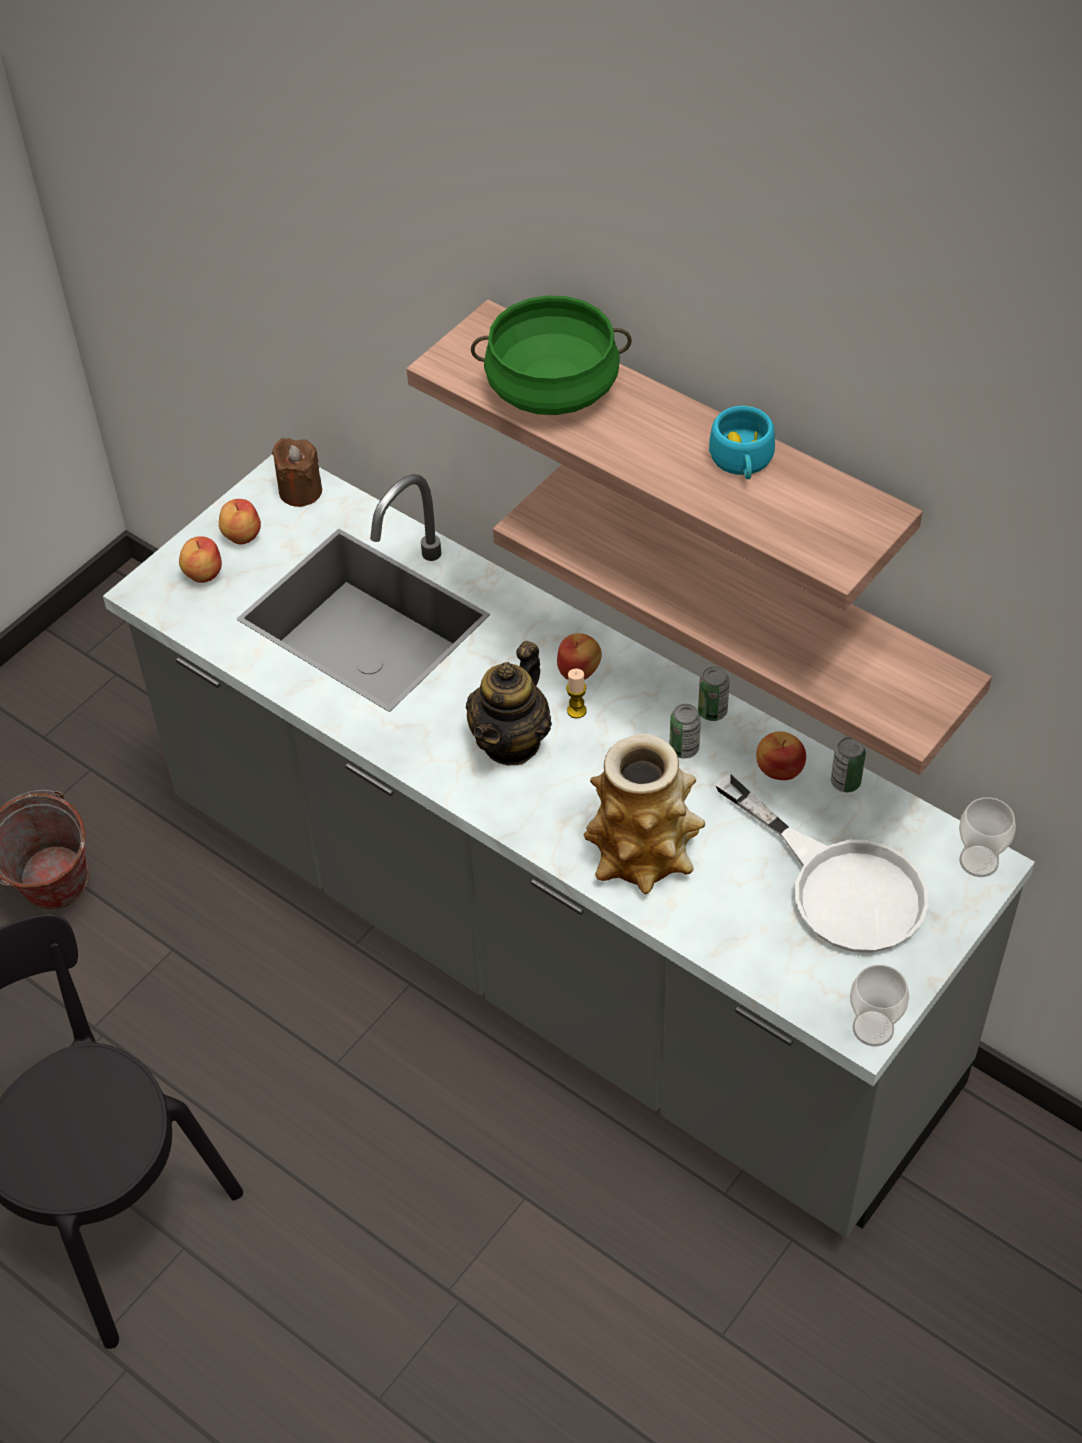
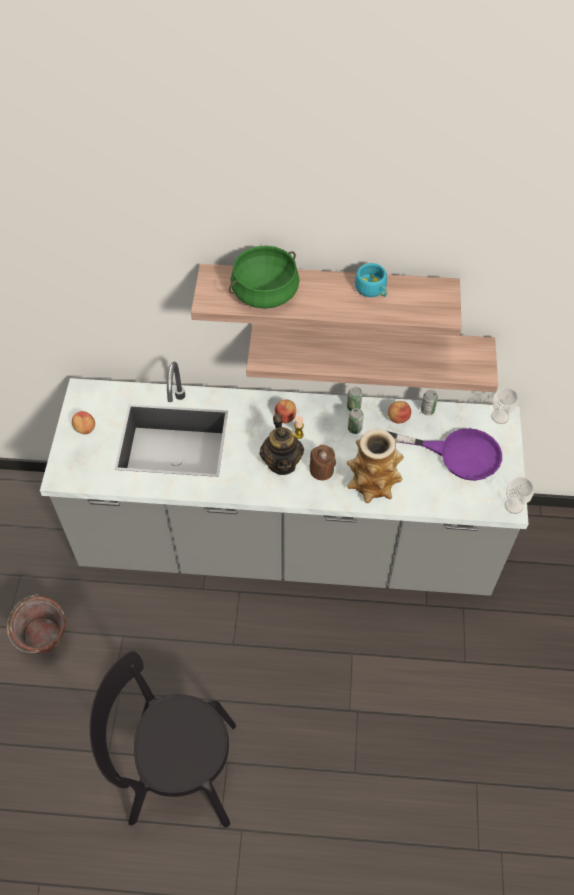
camera: 35 degrees left, 5 degrees up
(203, 573) = (80, 456): apple -> none
(300, 491) = (96, 395): brown candle -> brown candle (321, 470)
(840, 884) = (457, 454): white frying pan -> purple frying pan

